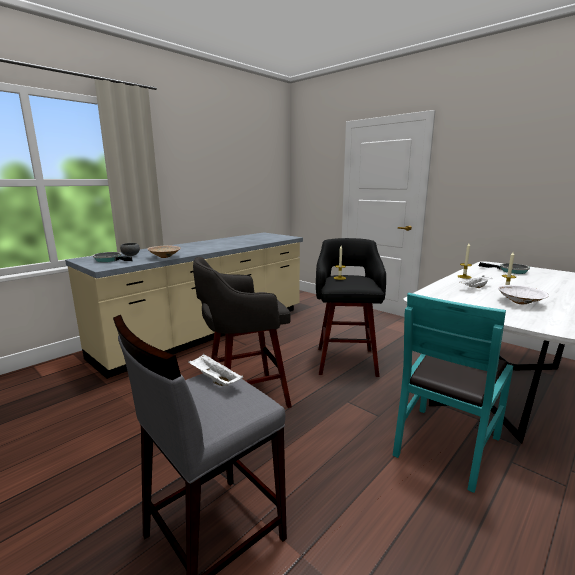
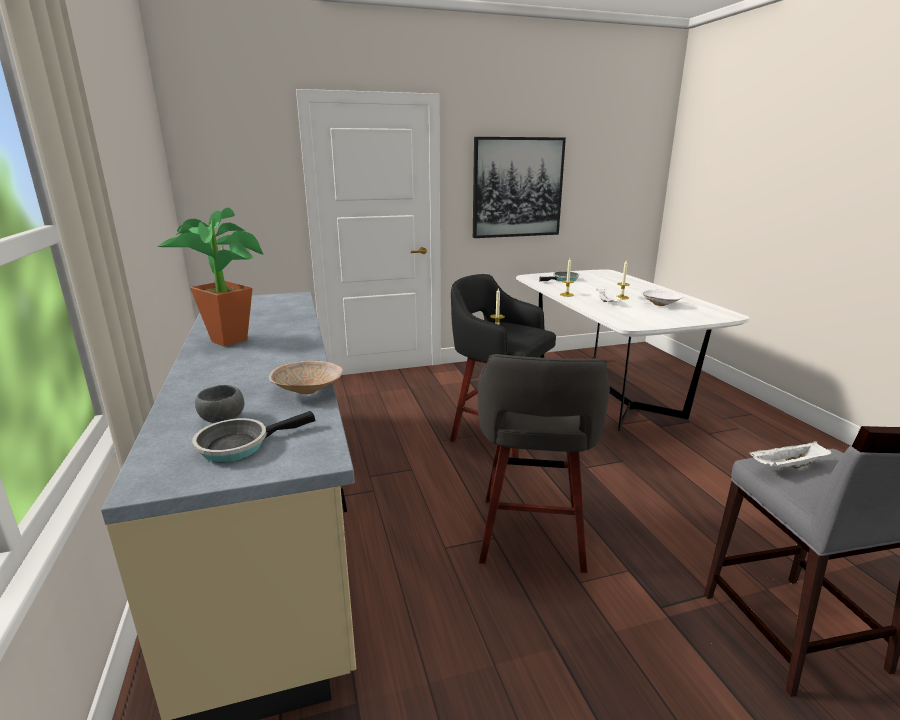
camera: 60 degrees left, 5 degrees up
(214, 242) = (229, 338): none -> potted plant
(445, 444) = (679, 448): turquoise chair -> none
(500, 182) = (517, 188): none -> picture

